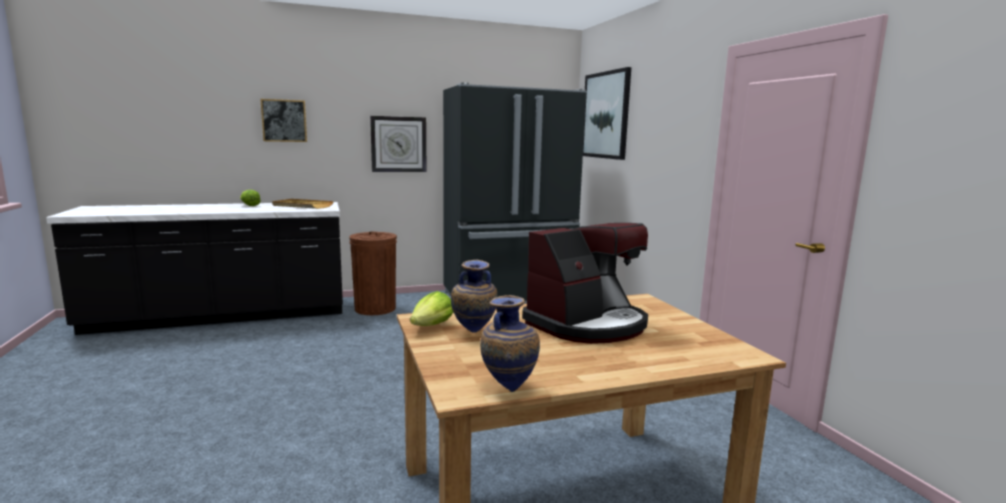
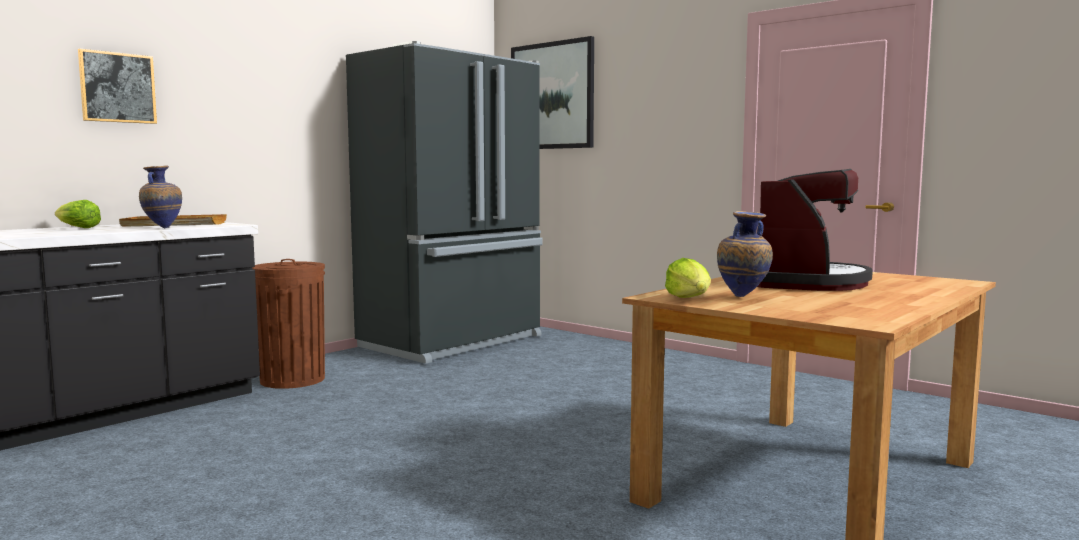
camera: 30 degrees left, 5 degrees down
(398, 144) = (289, 131): wall clock -> none
(508, 388) = (890, 316): vase -> vase (162, 228)

